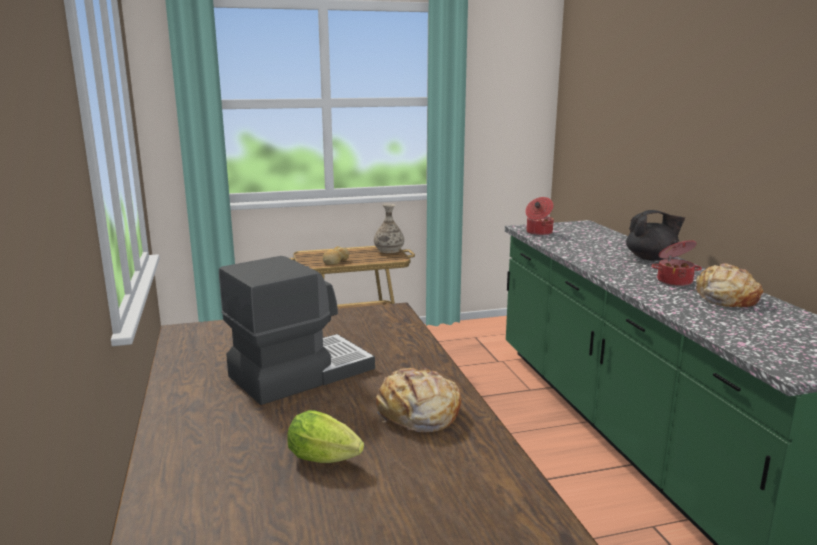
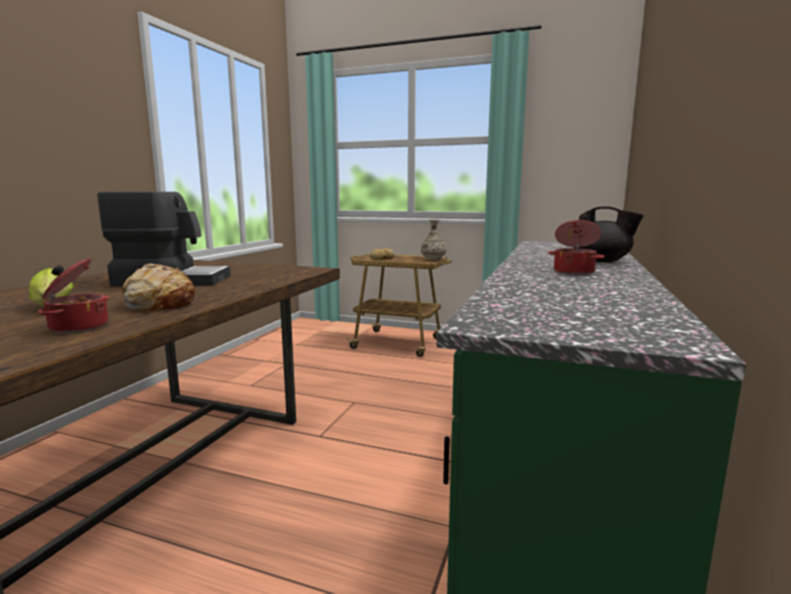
camera: 35 degrees right, 5 degrees down
(538, 232) = (538, 244): cooking pot -> cooking pot (78, 326)
(725, 298) = (595, 284): bread -> none

